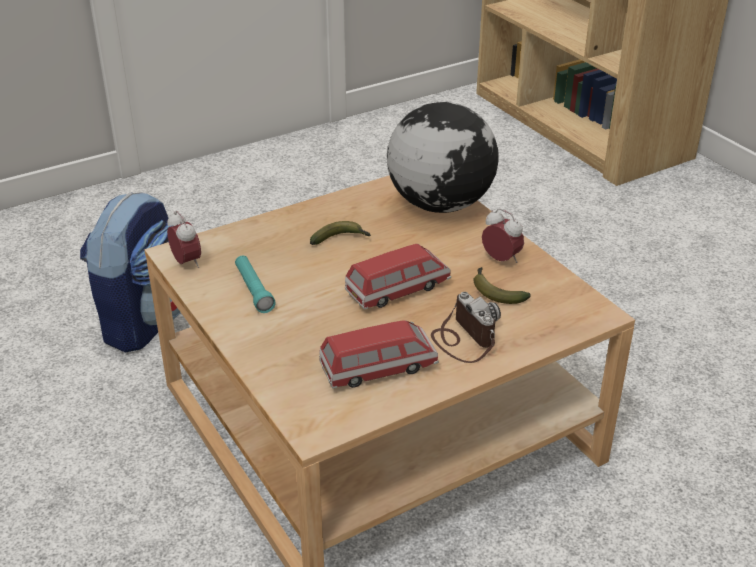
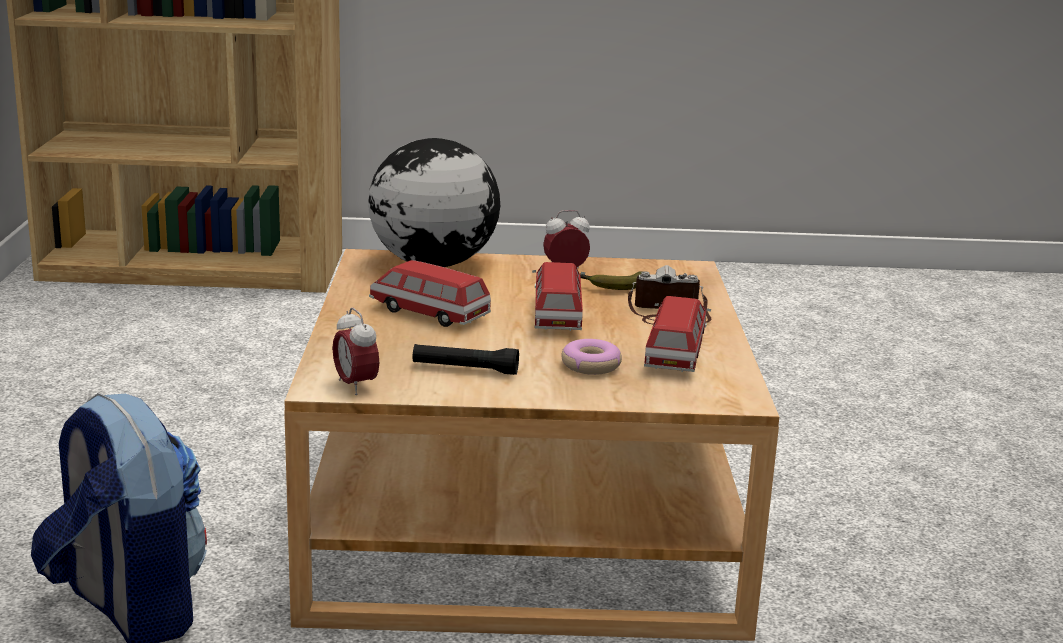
camera: 60 degrees left, 15 degrees down
(186, 263) = (355, 386): alarm clock -> alarm clock turned 120 degrees counterclockwise
(254, 290) = (465, 369): turquoise flashlight -> black flashlight
(314, 338) = (591, 365): none -> donut
(341, 239) = (429, 313): banana -> toy car

